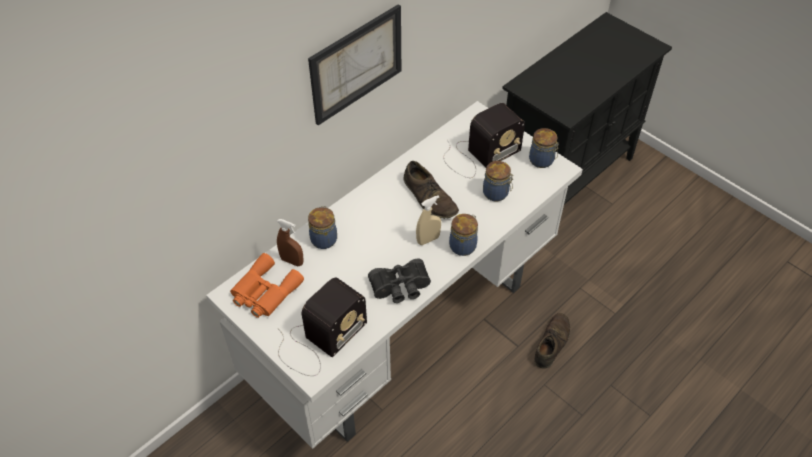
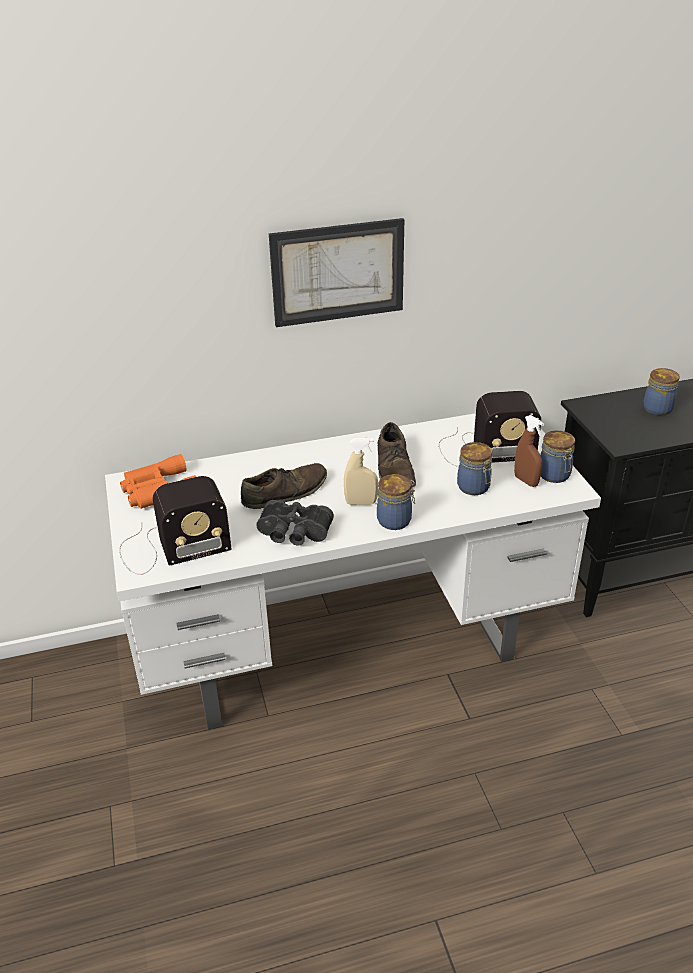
camera: 30 degrees right, 15 degrees down
(292, 261) = (207, 475): brown spray bottle -> brown spray bottle (526, 481)
(324, 238) = (255, 468): jar -> jar (658, 408)
(551, 343) = (514, 733): brown shoe -> brown shoe (285, 492)

